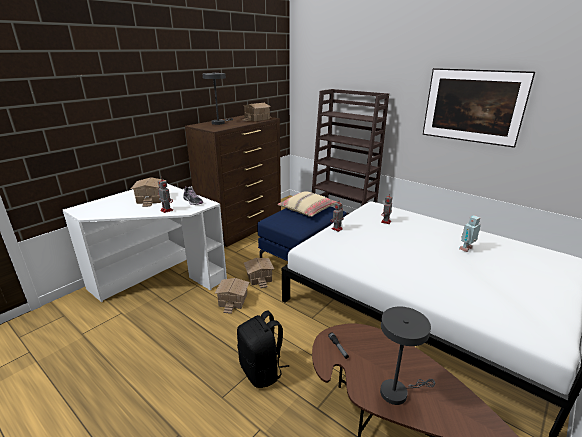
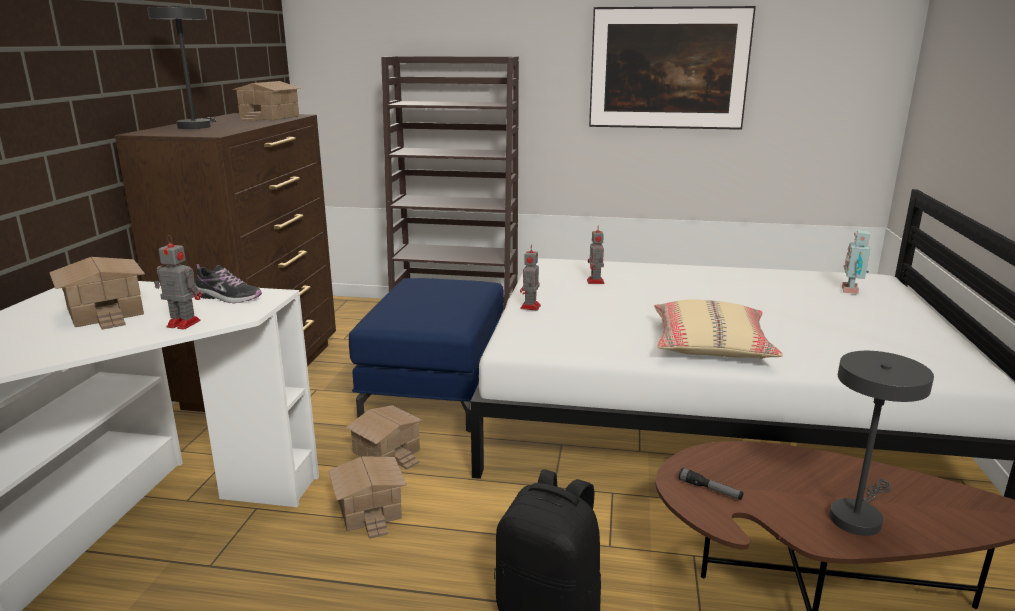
camera: 30 degrees left, 5 degrees down
(307, 209) = (432, 291): beige pillow -> beige pillow (711, 345)
(467, 249) = (751, 292): toy robot -> toy robot (852, 290)

